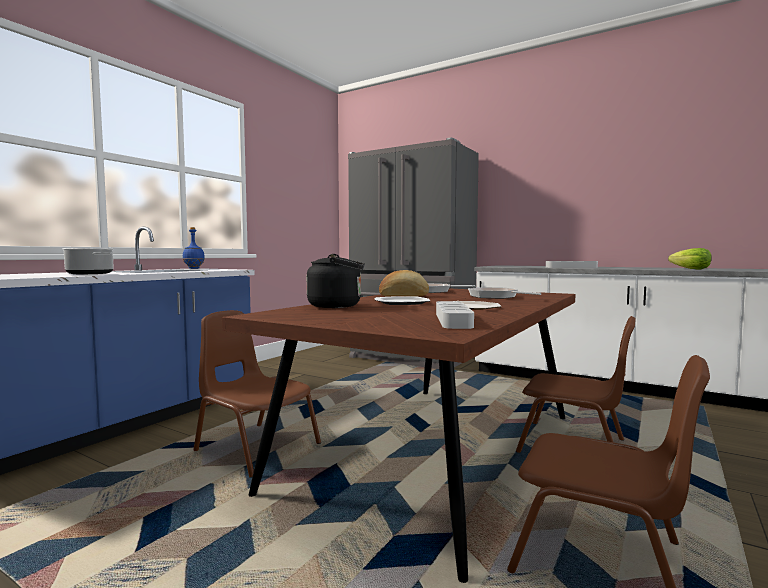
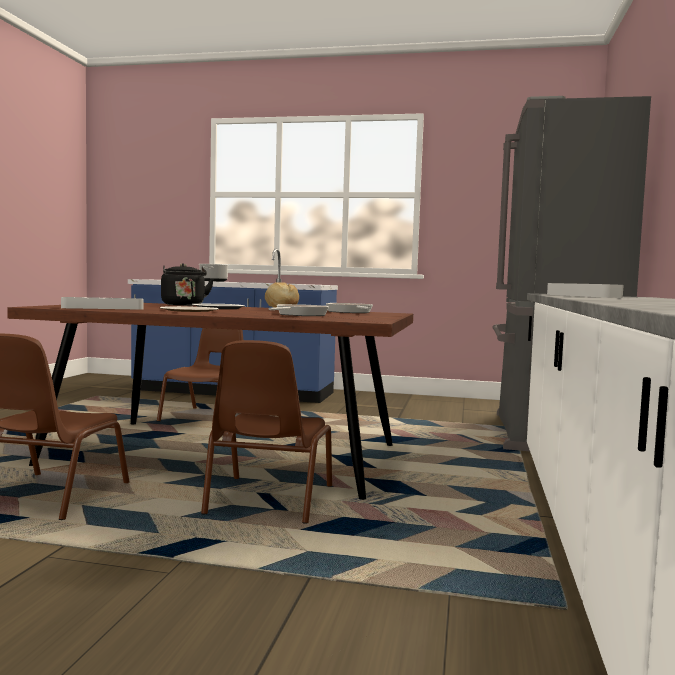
camera: 70 degrees right, 0 degrees up
(194, 268) = (324, 284): blue bottle -> none
(691, 269) = (626, 300): lettuce -> none

